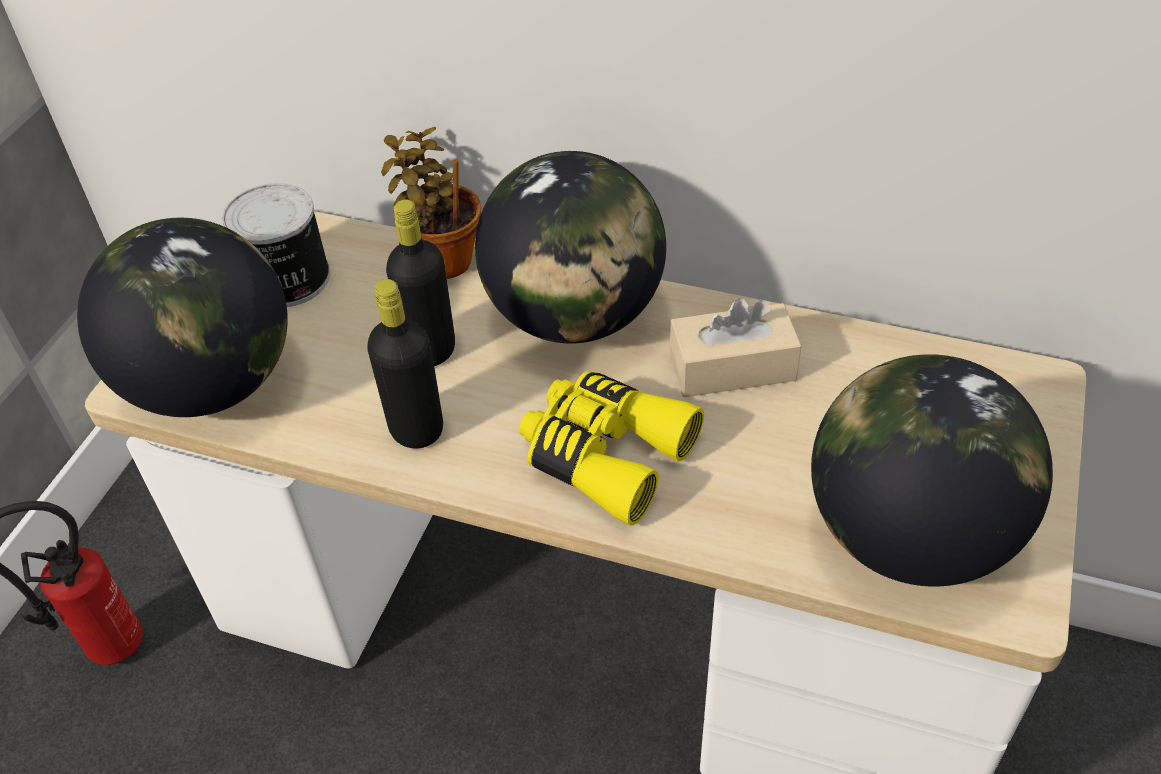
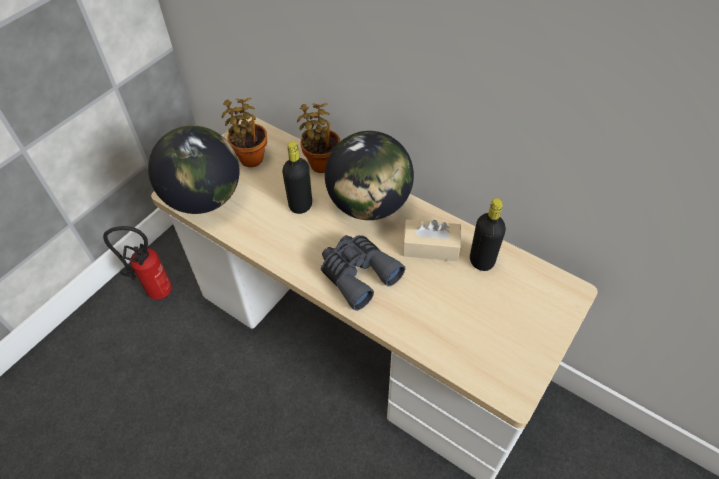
camera: 15 degrees right, 5 degrees up
(286, 280) = (251, 157): can -> potted plant
(416, 429) = (281, 241): black bottle -> black bottle (481, 261)
(605, 454) = (358, 274): yellow binoculars -> grey binoculars
(909, 536) = (478, 348): globe -> none

